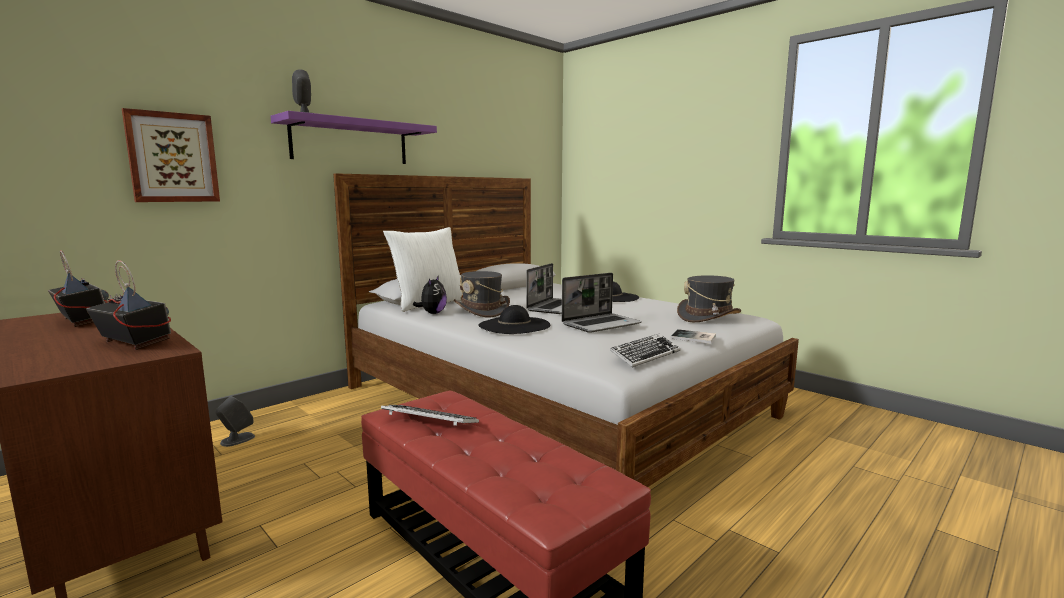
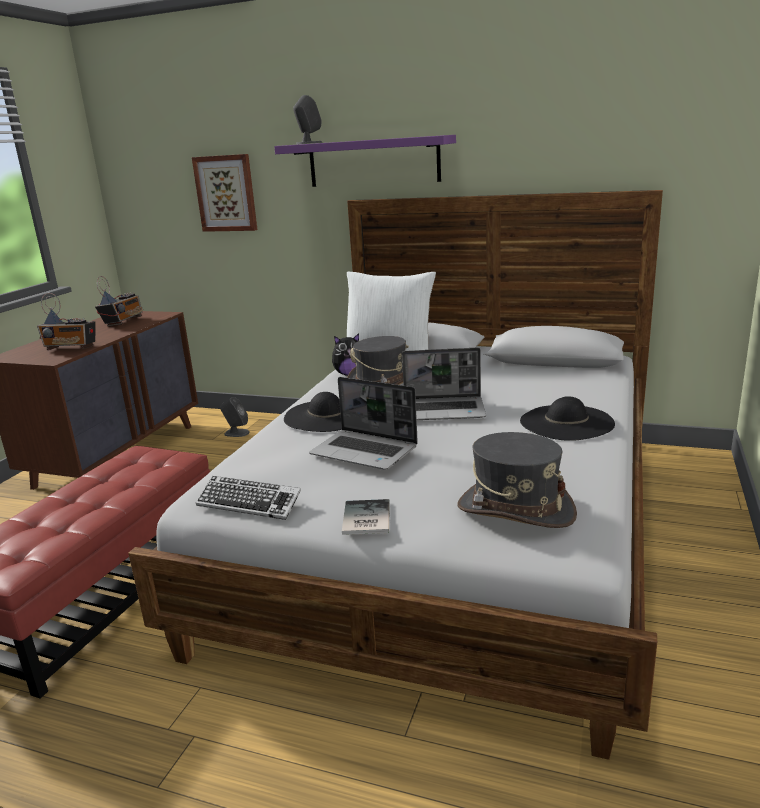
camera: 65 degrees right, 10 degrees up
(134, 343) = (71, 348): radio -> radio turned 90 degrees clockwise
(429, 421) = (118, 470): keyboard -> none

